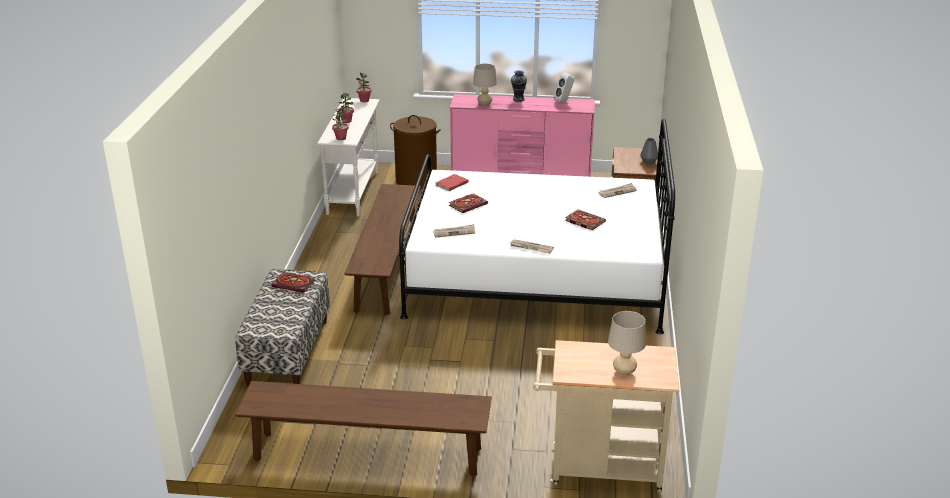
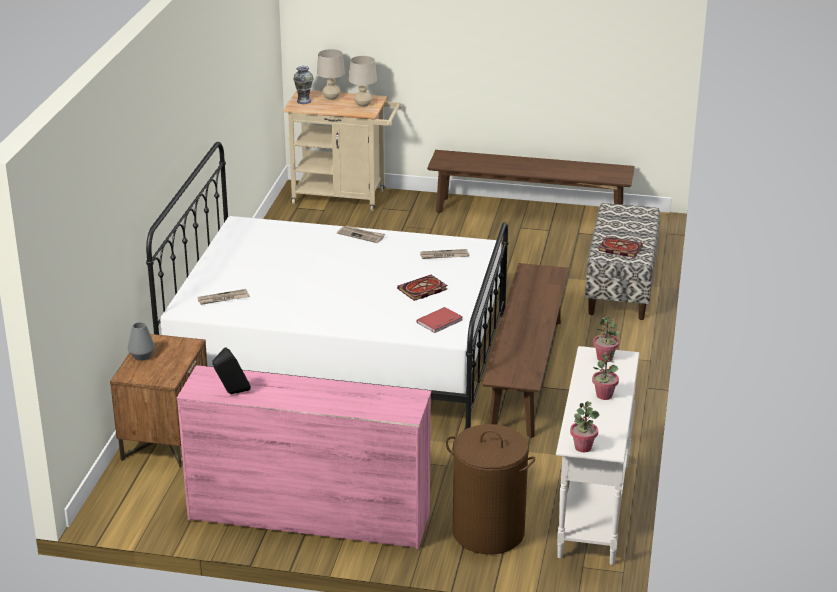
camera: 175 degrees left, 0 degrees up
(484, 104) = (370, 392): beige table lamp -> beige table lamp (363, 105)
(518, 99) = (308, 402): vase -> vase (303, 101)
(564, 101) = (232, 393): white speaker -> black speaker
(583, 221) = (287, 262): book -> none

